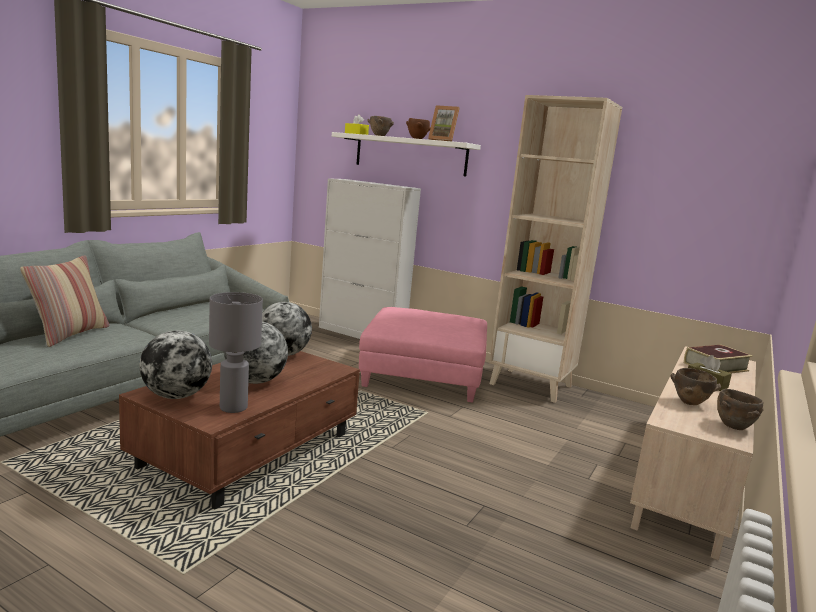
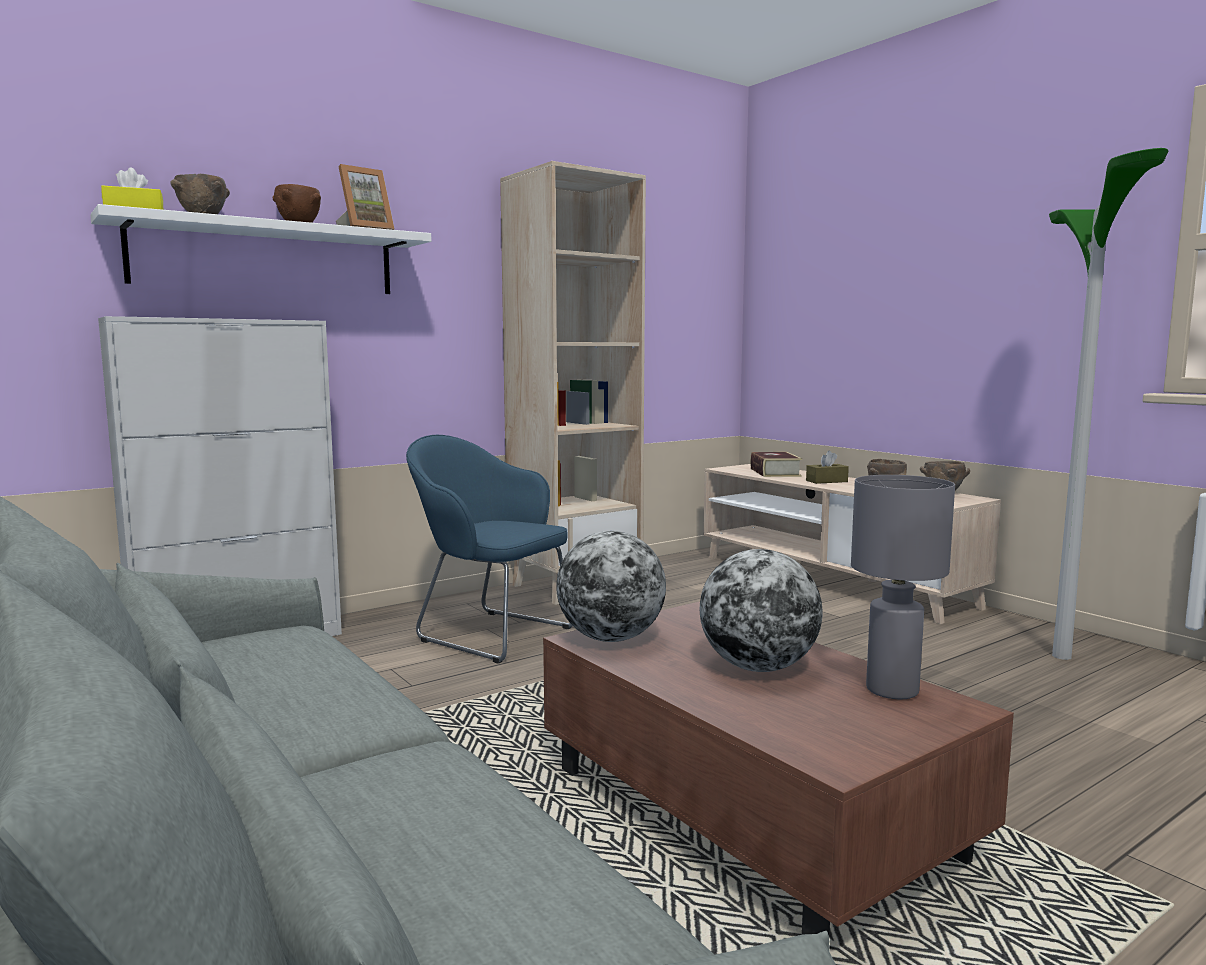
camera: 65 degrees left, 5 degrees down
(70, 334) = (366, 859): pillow -> none
(176, 396) = (845, 733): globe -> none
(424, 374) = (489, 633): pink ottoman -> blue armchair
(613, 595) = (1062, 656): none -> floor lamp

